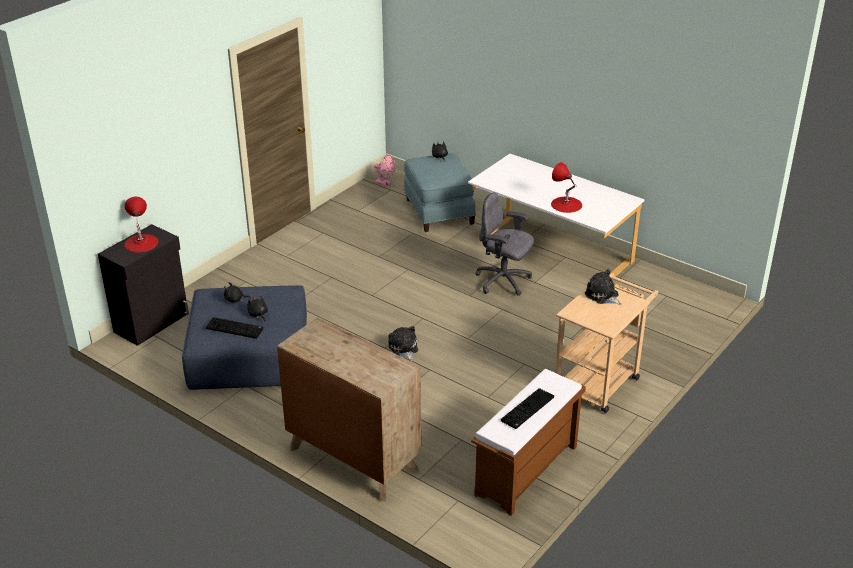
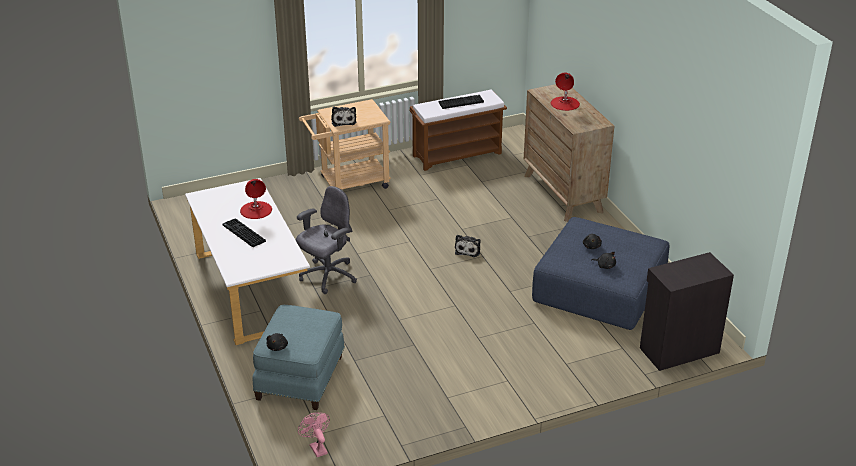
camera: 150 degrees left, 0 degrees up
(141, 243) = (687, 272): red table lamp -> red table lamp (565, 103)
(235, 328) = (617, 240): keyboard -> keyboard (242, 233)
(503, 281) = (327, 276): grey office chair -> grey office chair turned 105 degrees counterclockwise

